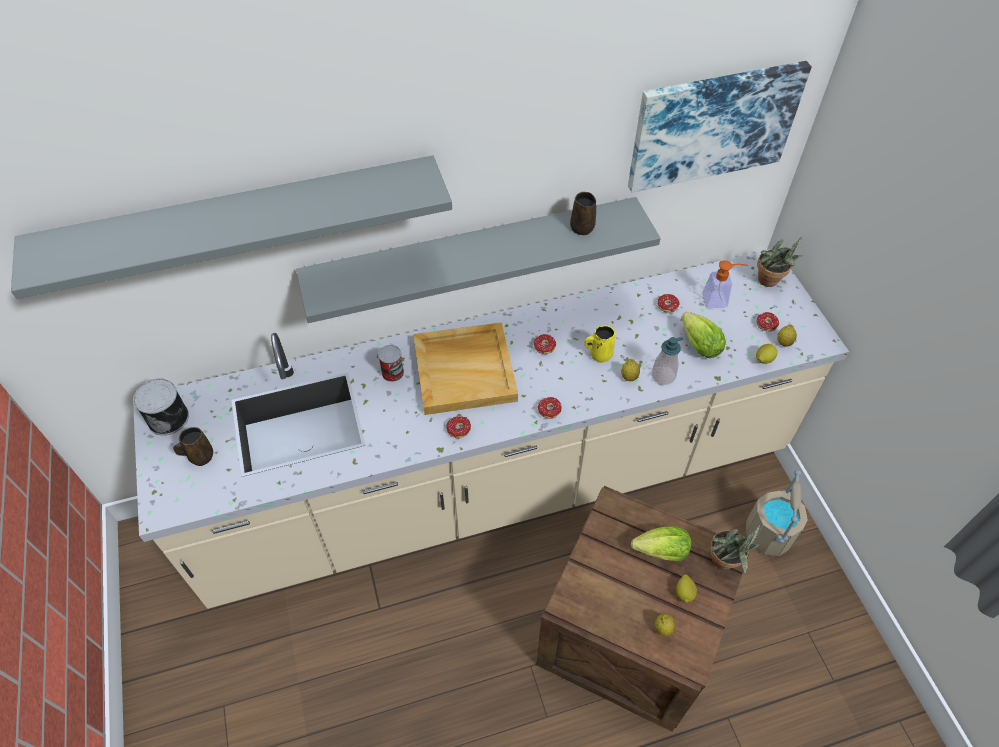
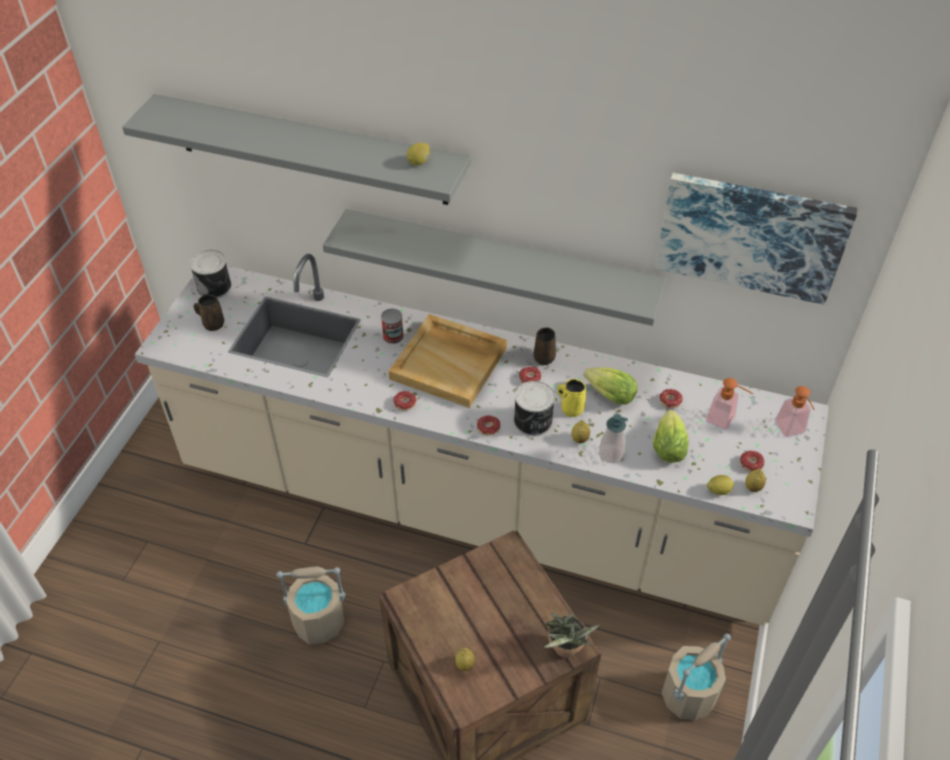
camera: 35 degrees right, 5 degrees down
(448, 669) = (319, 621): none -> beige bucket
(580, 383) = (533, 422): none -> can
(581, 226) = (593, 279): brown mug -> brown mug (544, 357)
(657, 551) = (514, 606): lettuce -> lettuce (607, 394)
(684, 593) = (507, 651): lemon -> lemon (419, 162)
(770, 282) = (792, 431): potted plant -> soap dispenser

